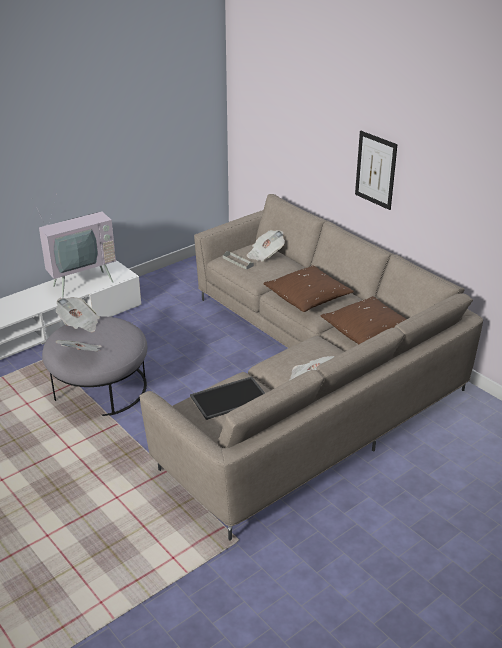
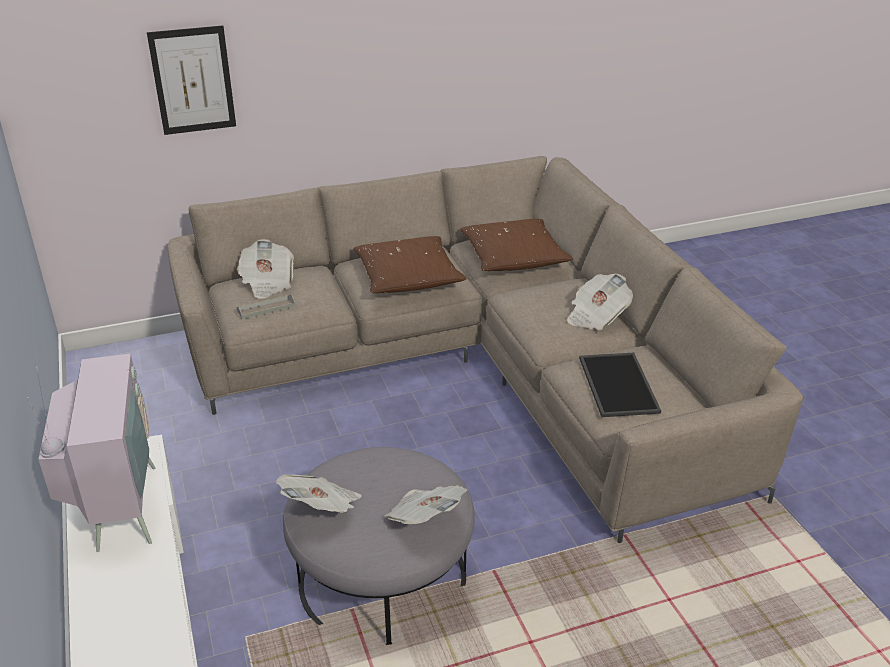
camera: 70 degrees left, 0 degrees up
(375, 170) = (367, 80): picture -> picture (193, 80)

